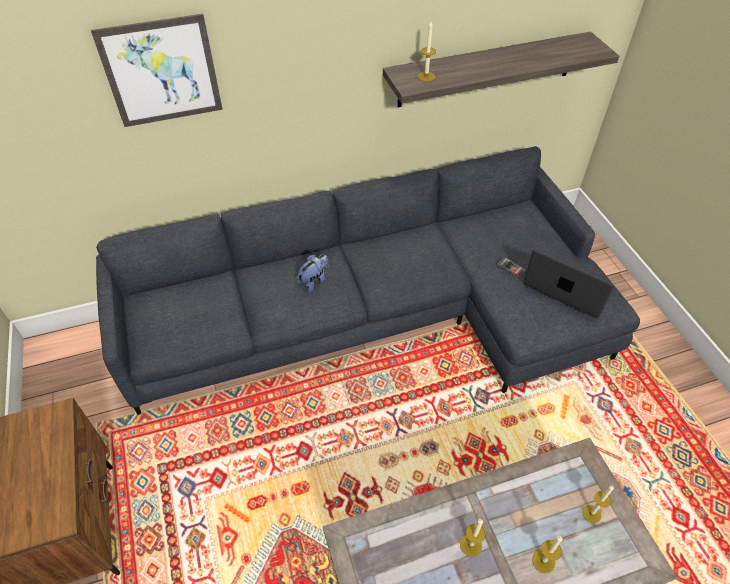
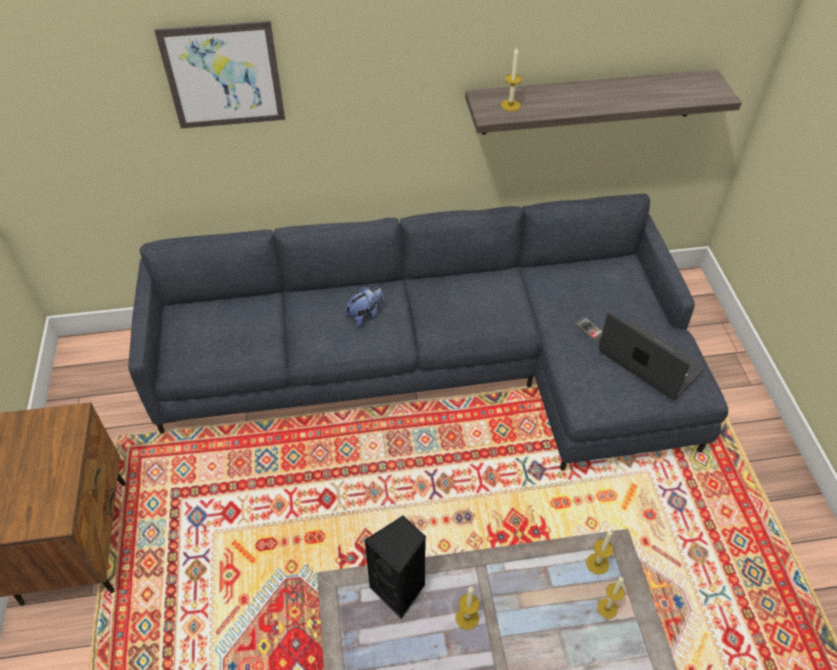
camera: 10 degrees right, 0 degrees up
(403, 529) = (400, 589): none -> black speaker
(543, 561) = (541, 647): candle -> candle (597, 563)

